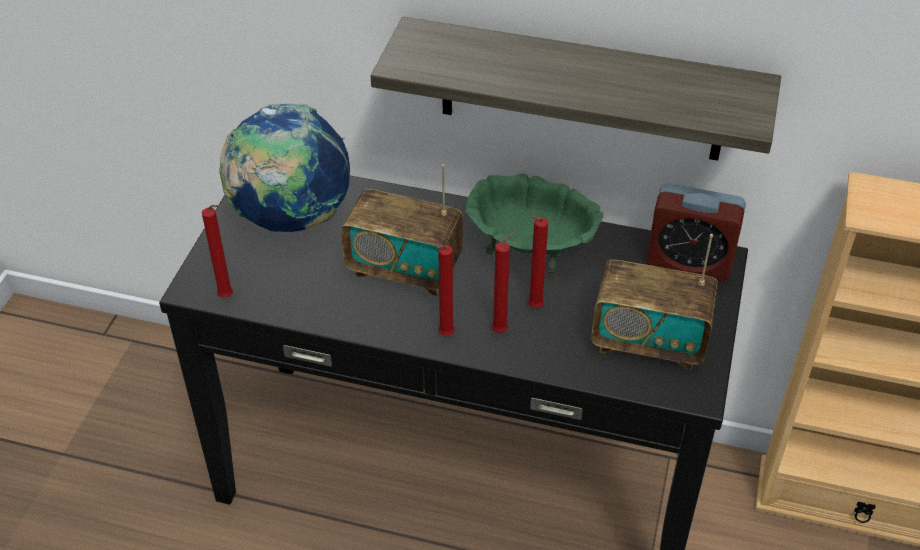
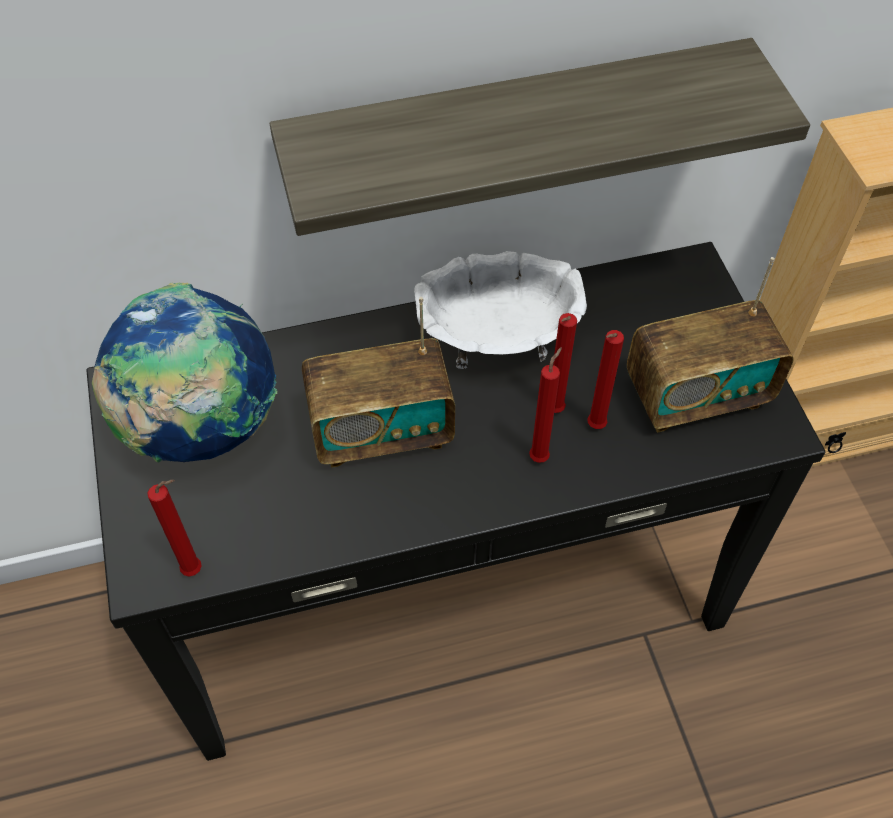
camera: 30 degrees left, 10 degrees up
(443, 334) = (482, 493): red candle -> red candle (594, 427)
(531, 245) = (498, 336): green bowl -> white bowl
(689, 262) = (669, 283): alarm clock -> none

